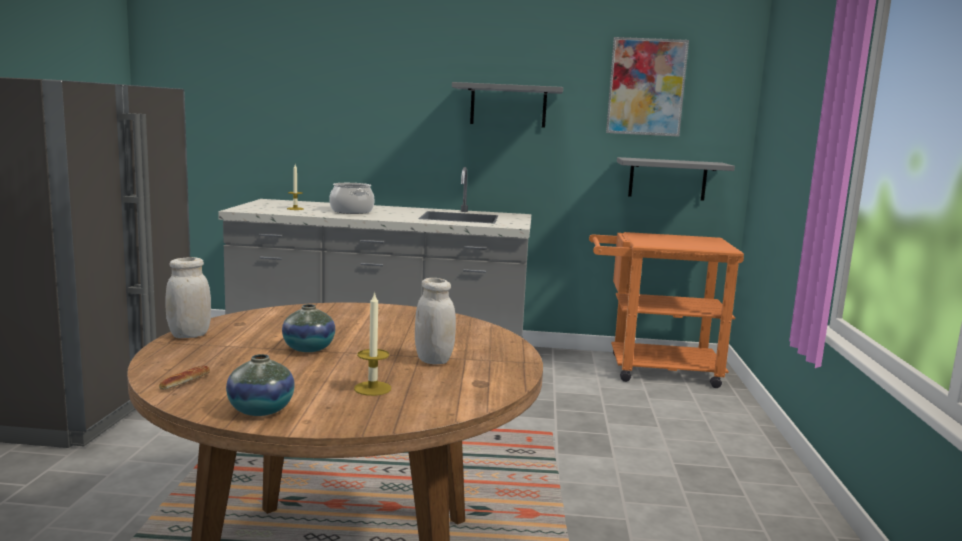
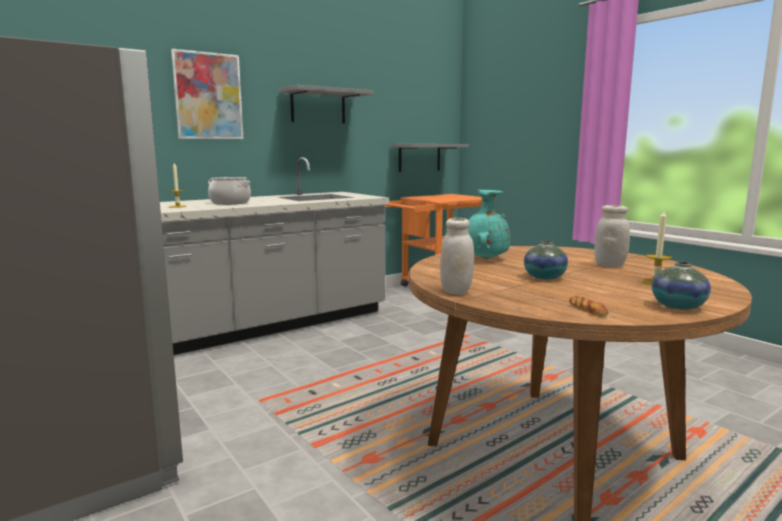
camera: 40 degrees left, 0 degrees up
(358, 317) = (484, 259): none -> turquoise vase
(646, 87) = (403, 92): picture -> picture (208, 96)

